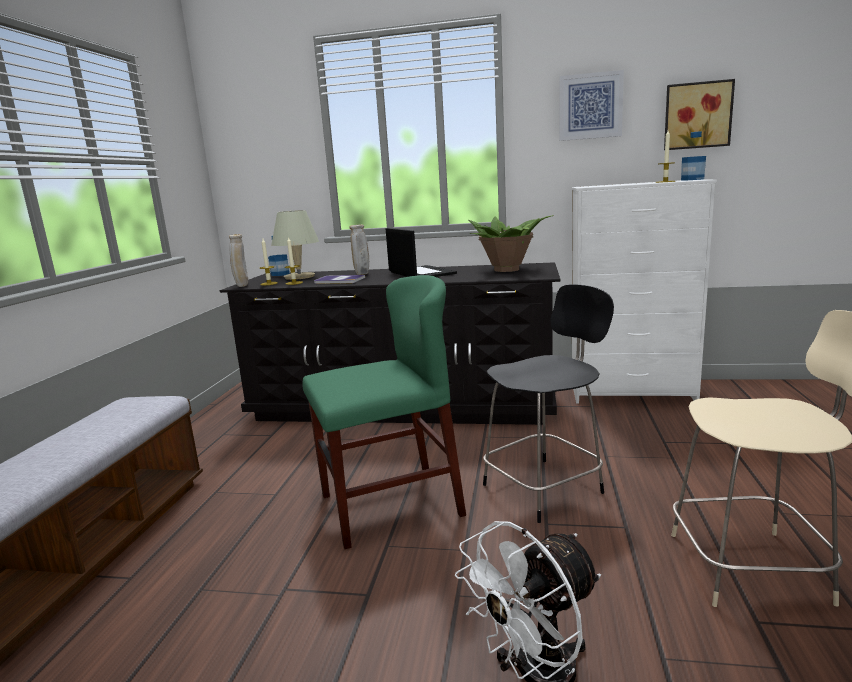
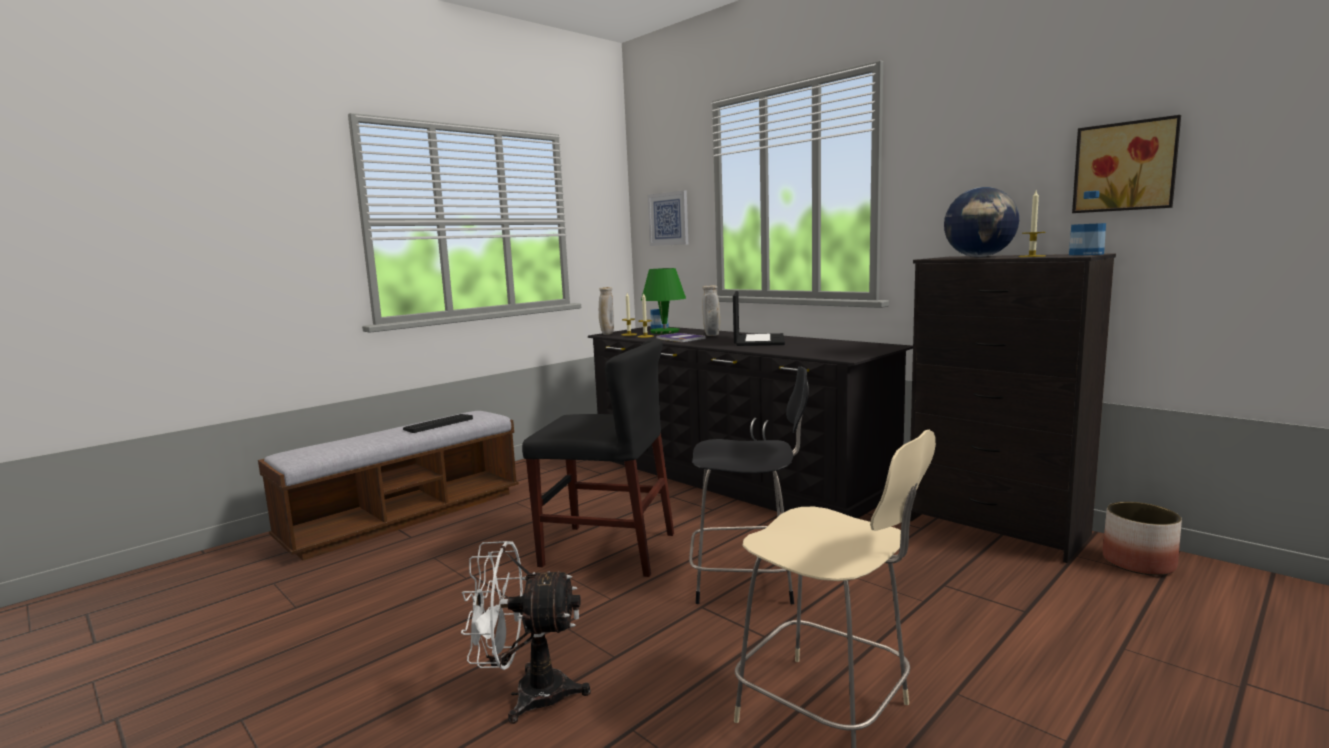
camera: 35 degrees right, 5 degrees down
(105, 424) = (438, 424): none -> keyboard
(299, 277) = (665, 331): beige table lamp -> green table lamp
(390, 505) = (608, 549): green chair -> black chair
(507, 270) = (839, 347): potted plant -> none
(590, 106) = (979, 159): picture -> picture (669, 219)
(619, 184) = (979, 257): none -> globe
(632, 393) = (997, 528): white dresser -> black dresser
(727, 392) = (1138, 562): none -> planter

